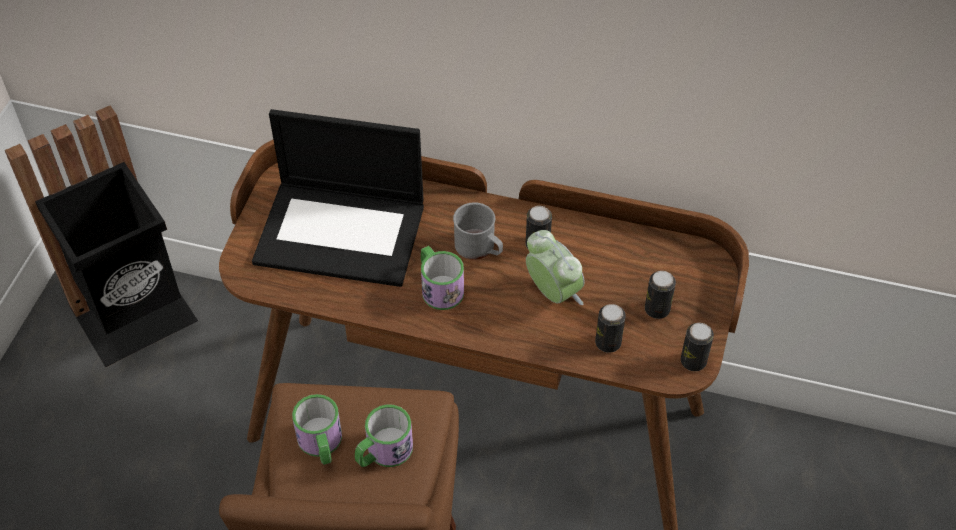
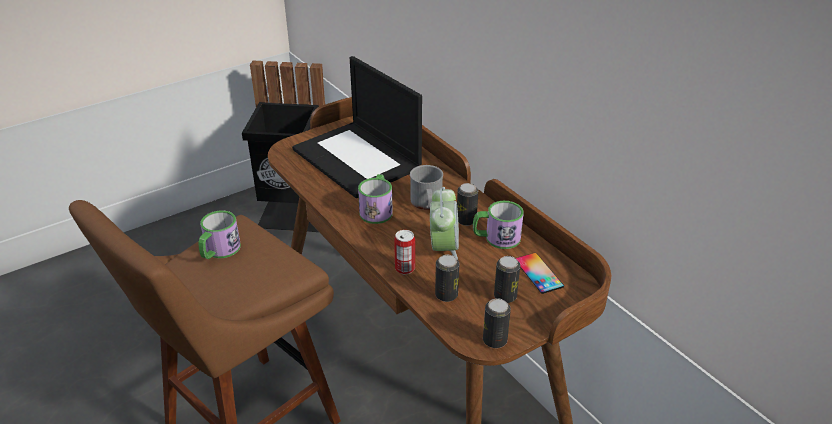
camera: 40 degrees right, 15 degrees down
(383, 452) = (244, 275): mug -> mug (496, 238)
(542, 339) = (405, 268): none -> can
(659, 265) = (538, 273): none -> phone

